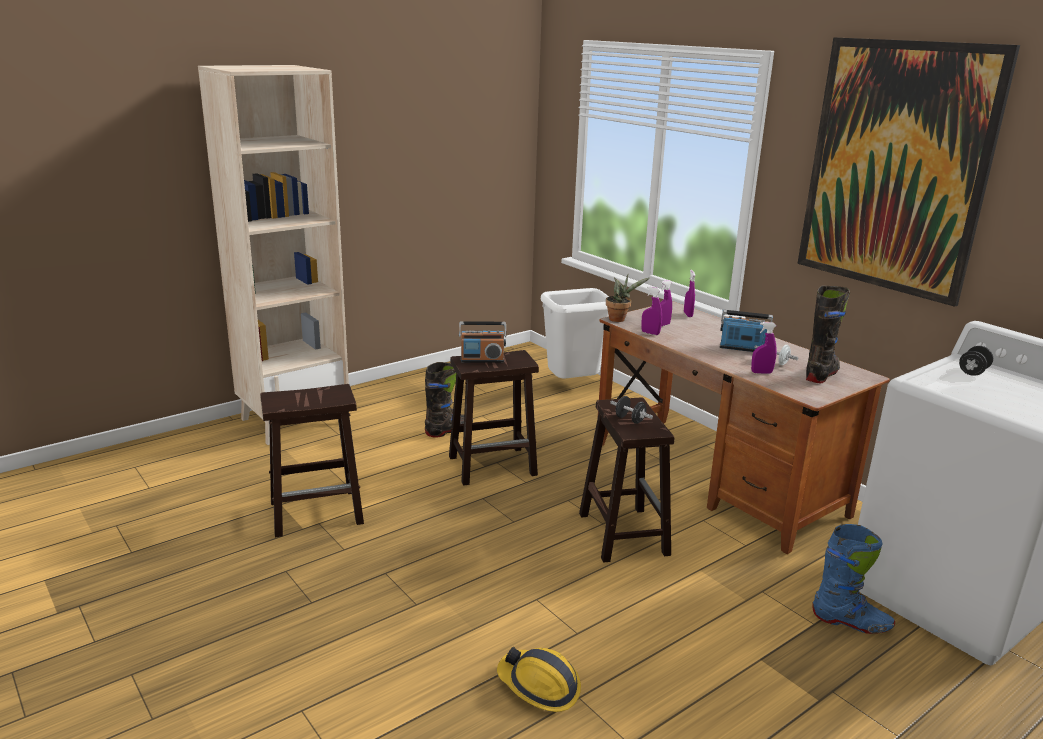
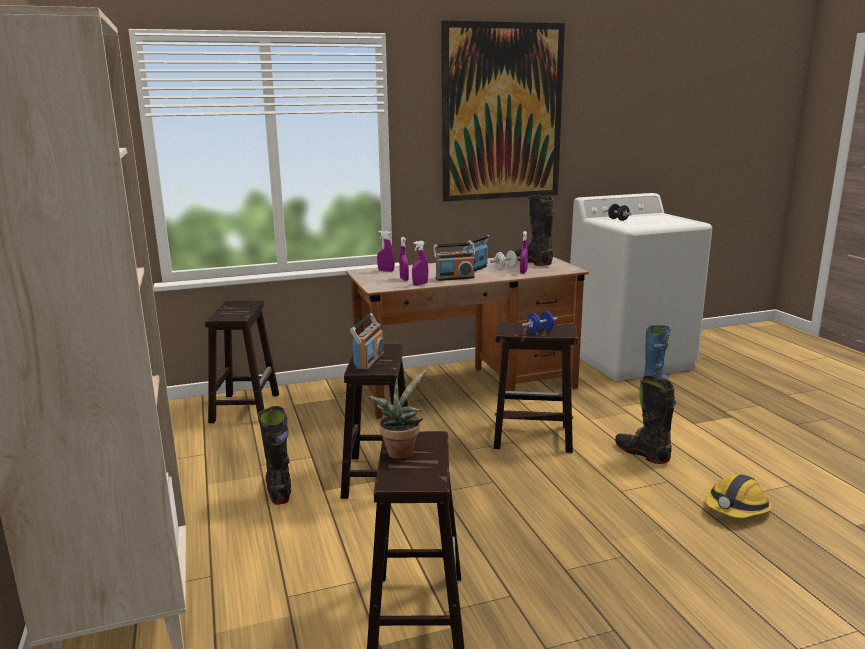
camera: 70 degrees left, 5 degrees down
(573, 386) = (245, 407): white trash can -> brown stool
(619, 319) = (377, 287): potted plant -> potted plant (400, 451)
(630, 420) = (539, 331): black dumbbell -> blue dumbbell
(634, 613) = (642, 453): none -> black boot
(692, 344) = (454, 278): none -> radio

